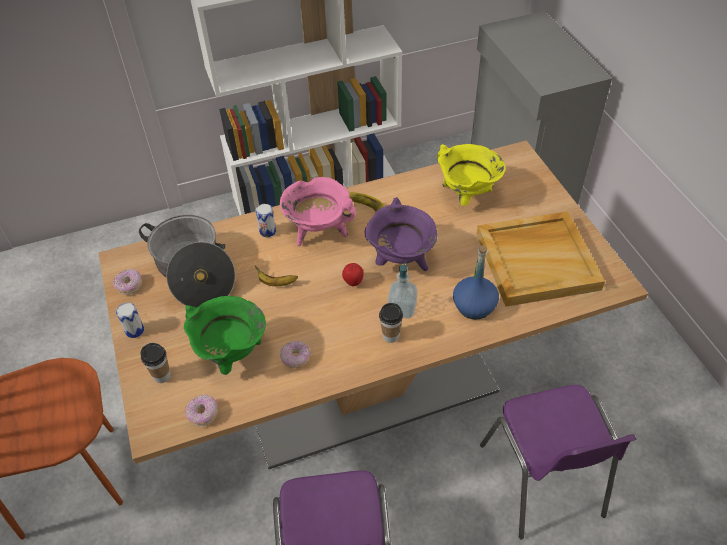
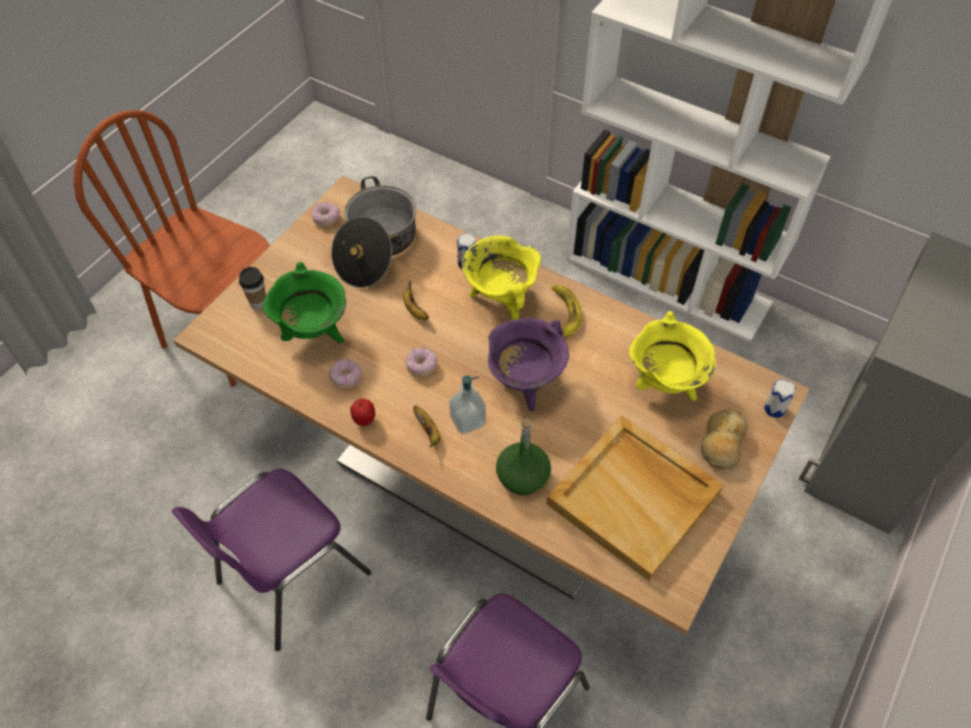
camera: 50 degrees right, 5 degrees up
(134, 330) = (286, 254): can -> can (774, 409)
(203, 414) = (243, 354): donut -> donut (421, 366)
(319, 232) = (501, 300): pink cooking pot -> yellow cooking pot
(353, 282) = (465, 364): apple -> apple (364, 420)
(390, 336) = (428, 431): cup -> banana
(474, 306) = (523, 477): blue bottle -> green bottle
(532, 199) = (721, 444): none -> bread

